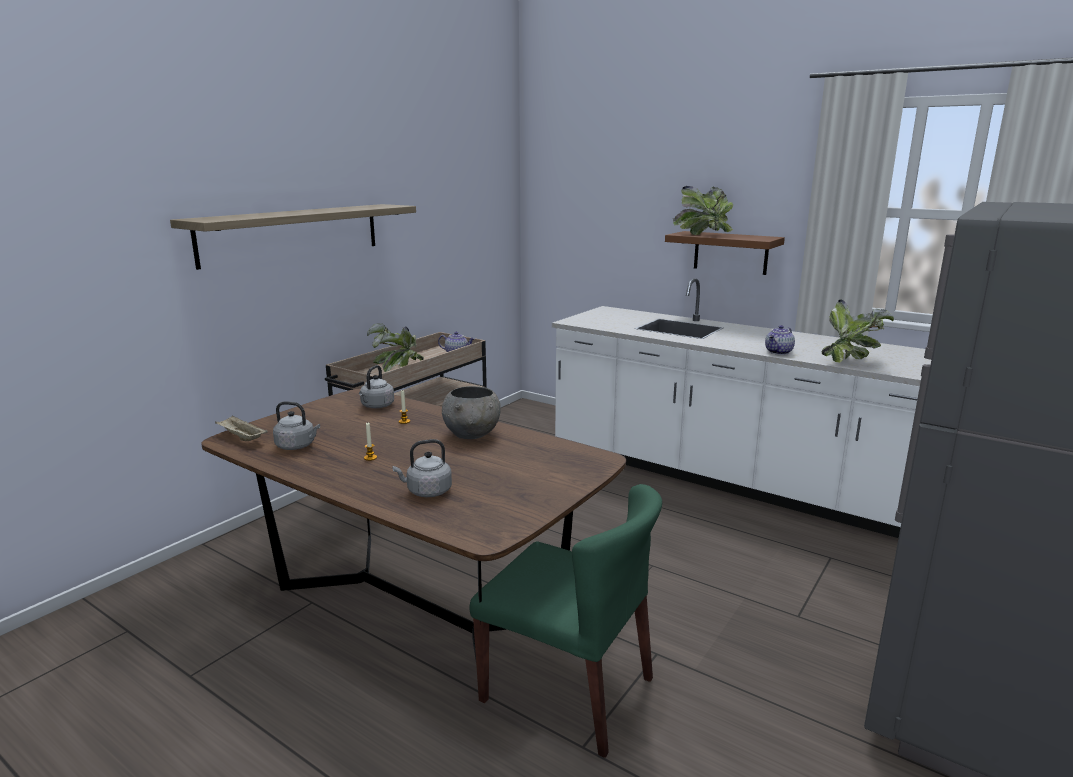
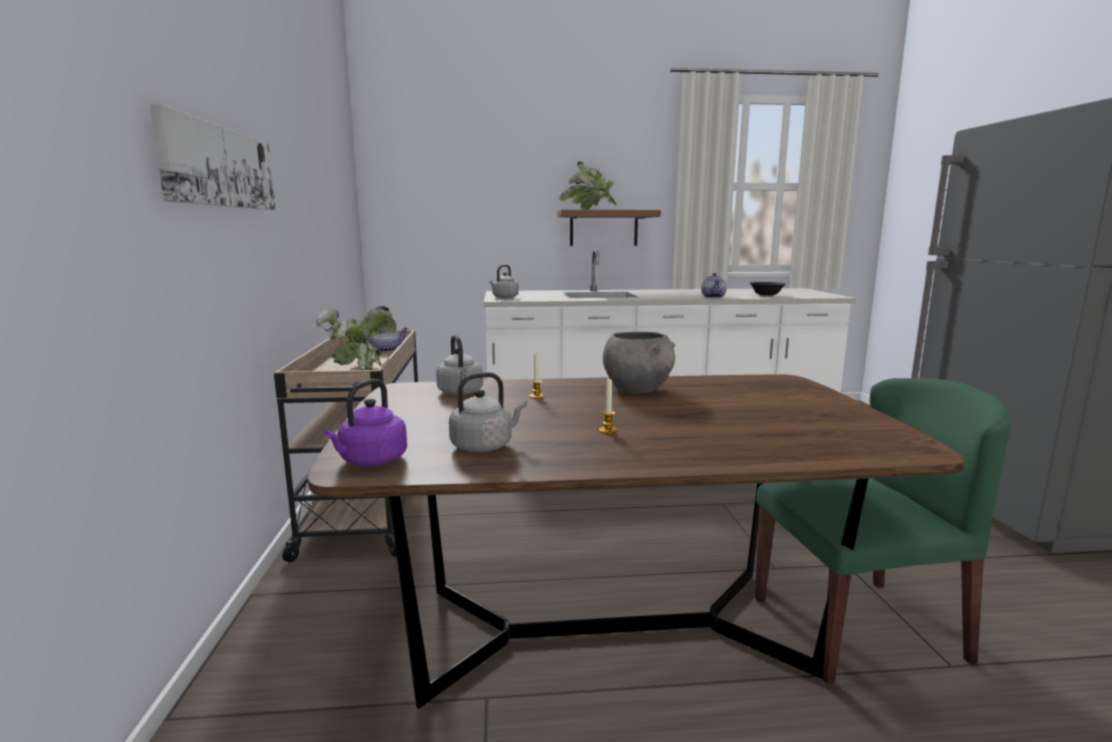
camera: 40 degrees left, 5 degrees down
(241, 438) = (371, 461): beige tray -> purple kettle
(293, 233) = (219, 167): shelf -> picture
(427, 492) = (757, 437): grey kettle -> grey kettle (504, 298)
(850, 361) = (766, 296): potted plant -> black bowl

